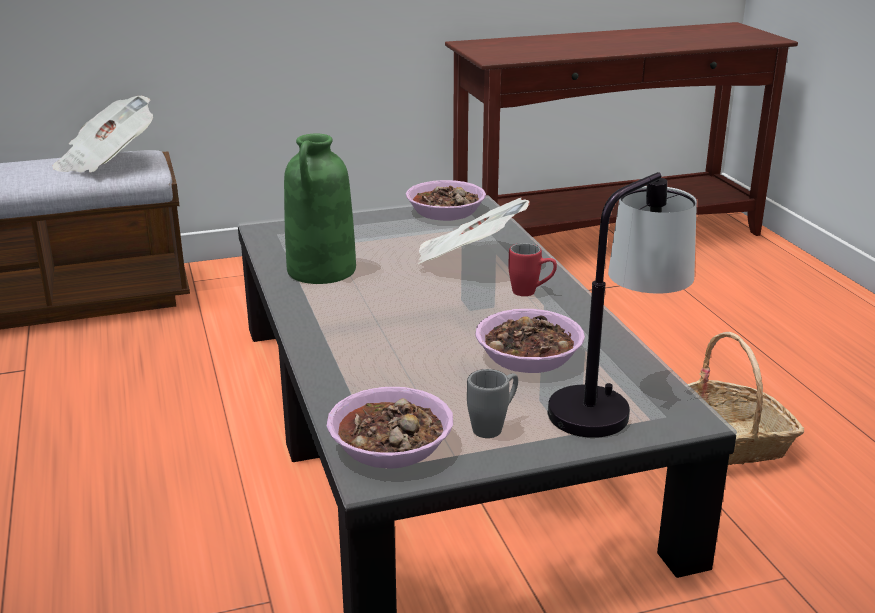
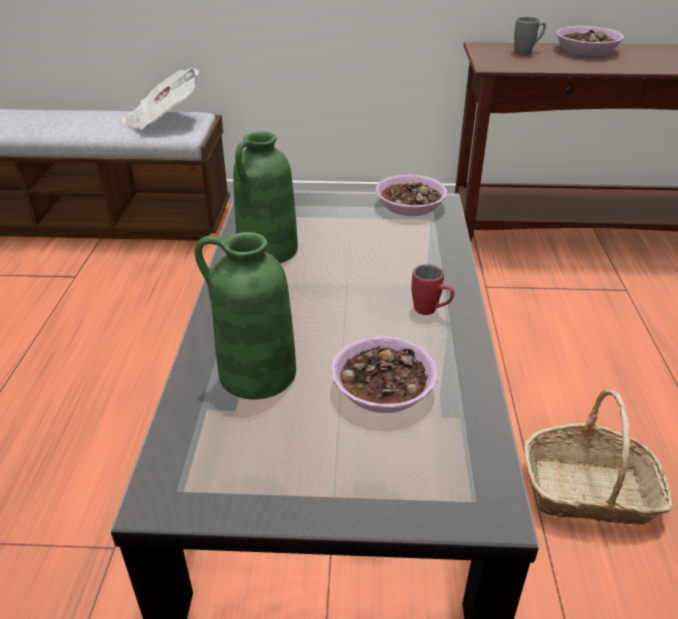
camera: 20 degrees right, 10 degrees up
(392, 444) = (195, 466): bowl -> bowl (586, 50)
(395, 369) = (256, 374): none -> green vase
(468, 259) = (397, 262): newspaper -> none
(494, 426) = (298, 469): grey mug -> grey mug (527, 52)
(613, 401) = (430, 468): table lamp -> none

